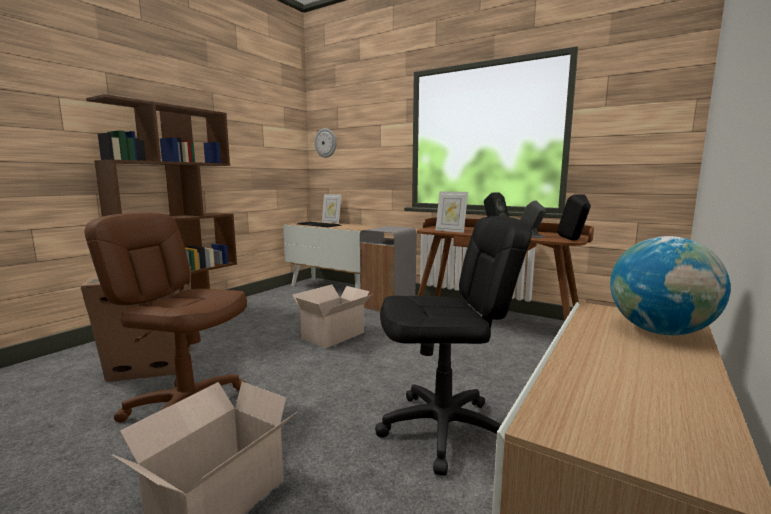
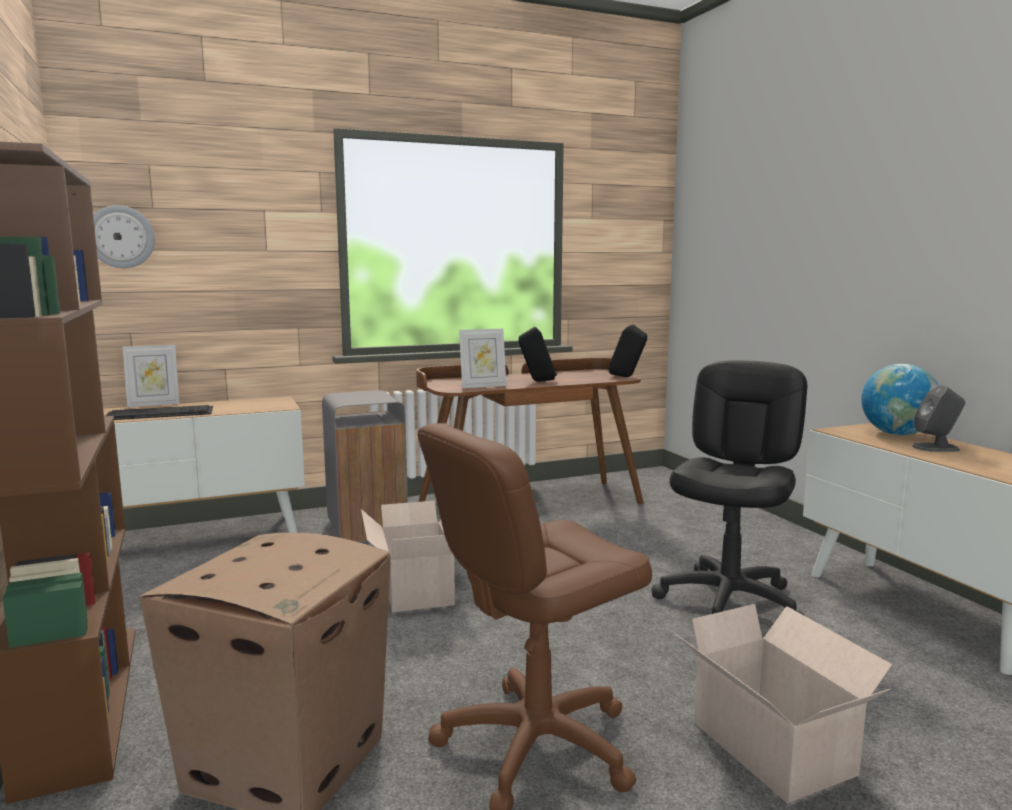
camera: 55 degrees left, 0 degrees up
(532, 236) = (579, 378): grey speaker -> grey speaker (936, 448)

